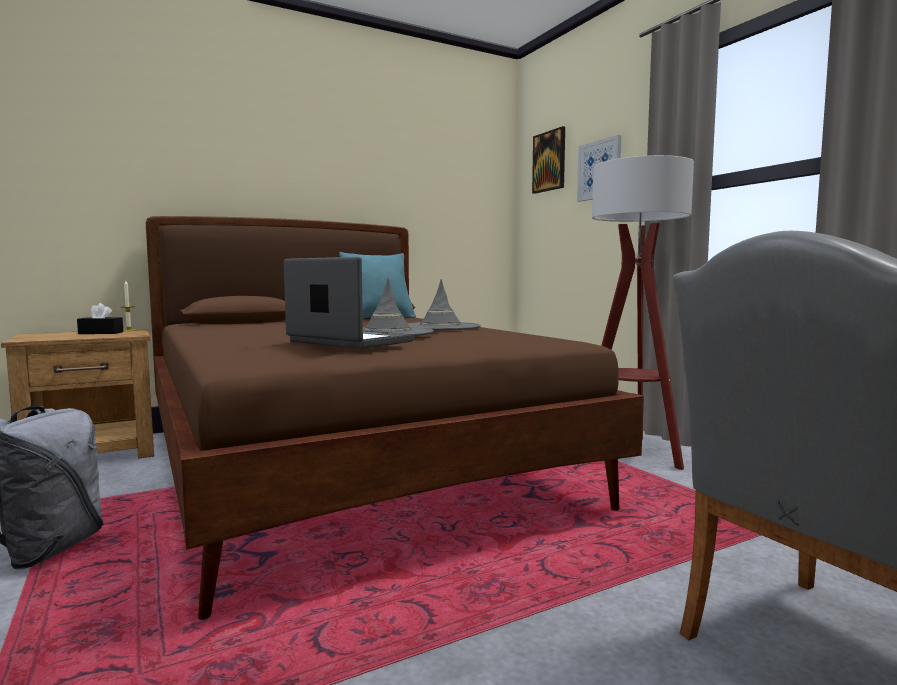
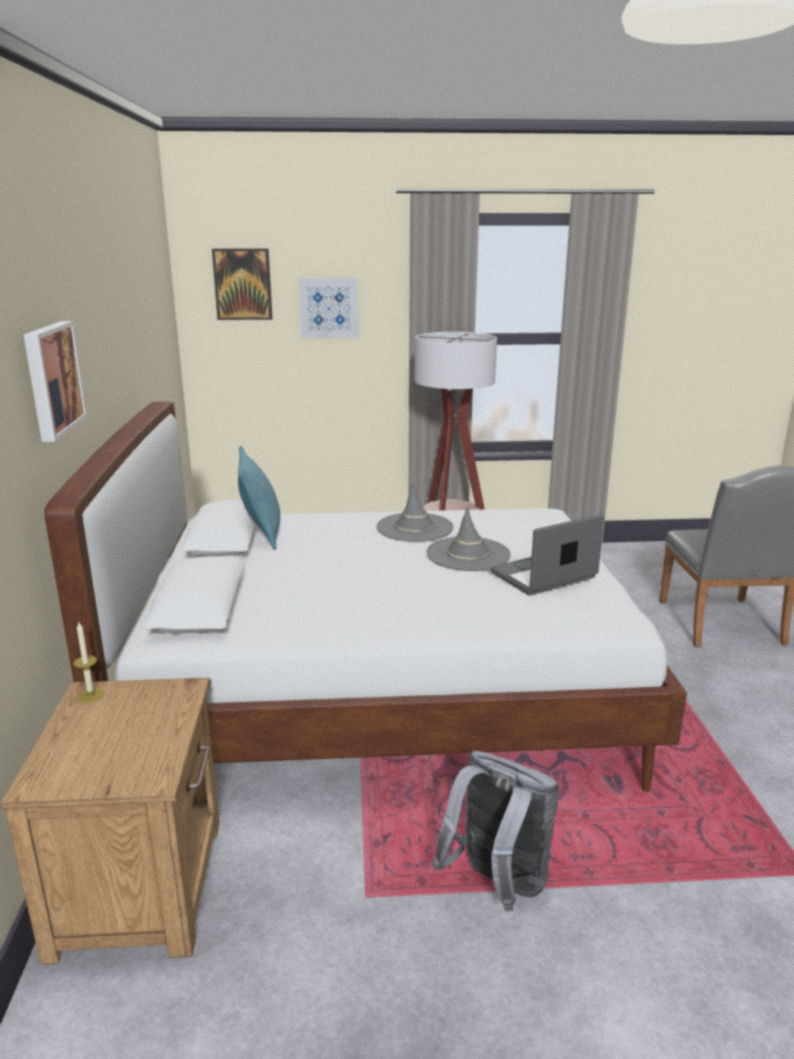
camera: 65 degrees left, 15 degrees up
(101, 333) = (110, 717): black tissue box -> none
(209, 162) = (51, 379): none -> picture
(349, 466) = (380, 692): brown bed -> white bed

